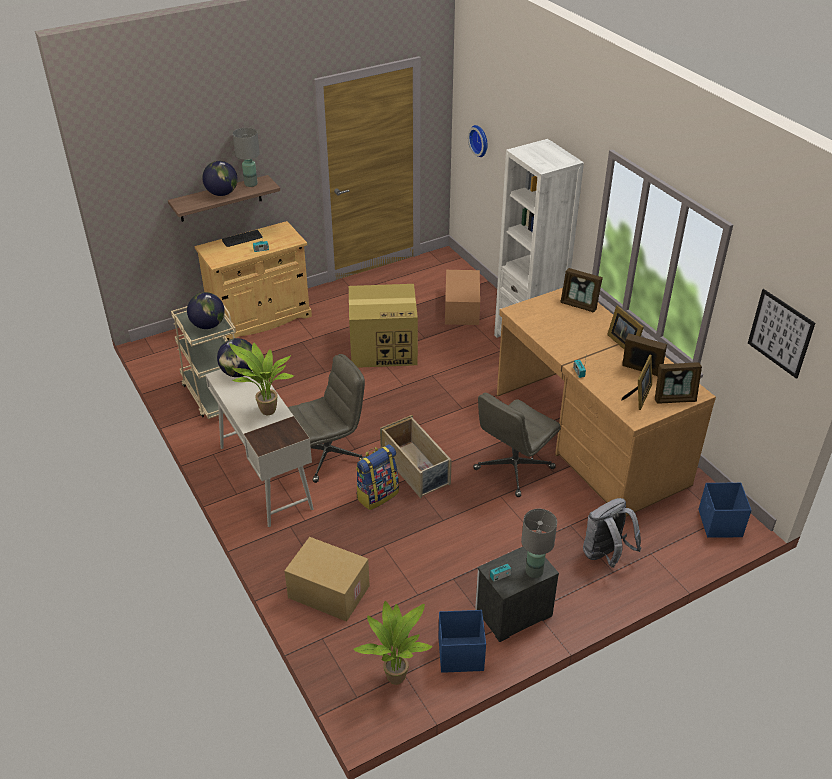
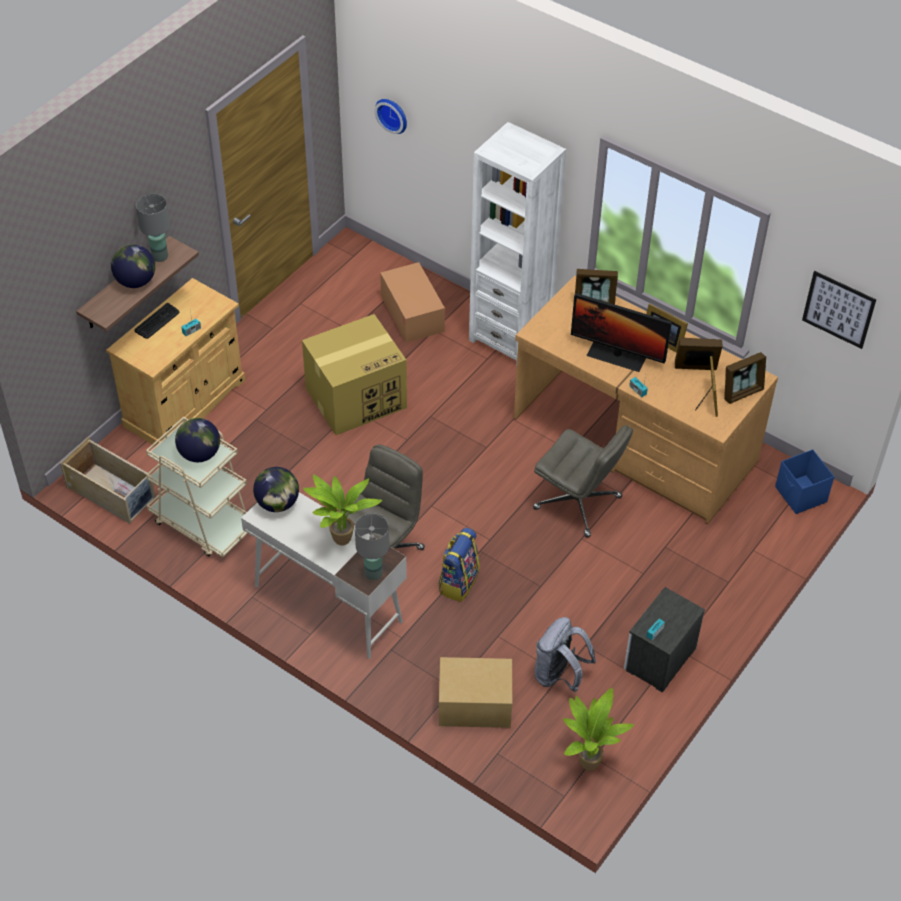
camera: 25 degrees left, 10 degrees up
(416, 469) = (480, 538): beige storage box -> beige storage box (112, 493)
(460, 654) = (633, 718): blue storage box -> none
(513, 469) = (578, 503): grey office chair -> grey office chair turned 75 degrees counterclockwise
(534, 571) = (682, 616): grey table lamp -> grey table lamp (373, 573)
(576, 343) = (616, 355): none -> monitor
(606, 555) = (713, 567): grey backpack -> grey backpack (559, 675)

